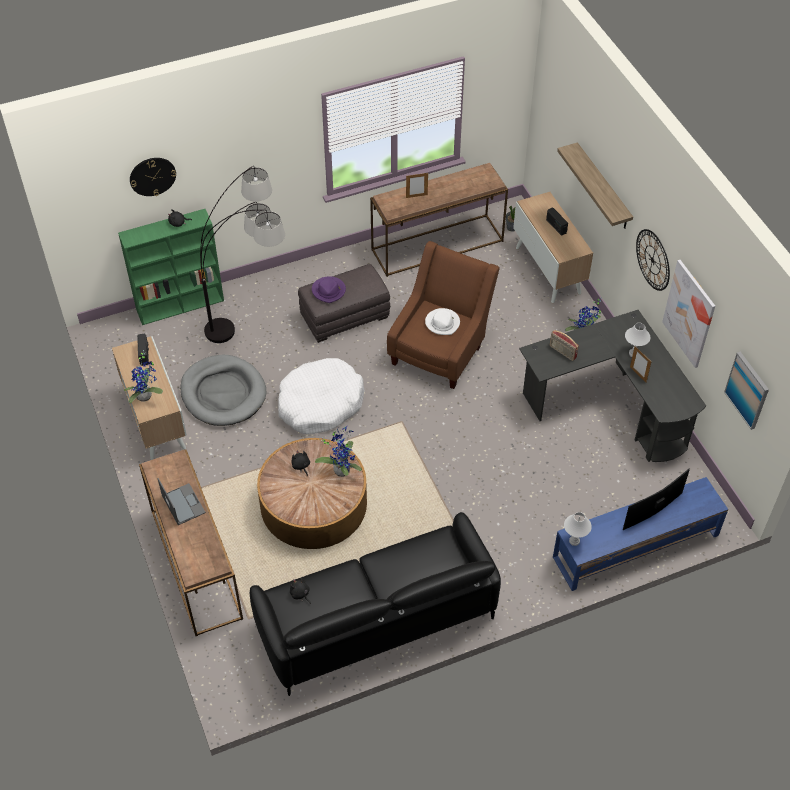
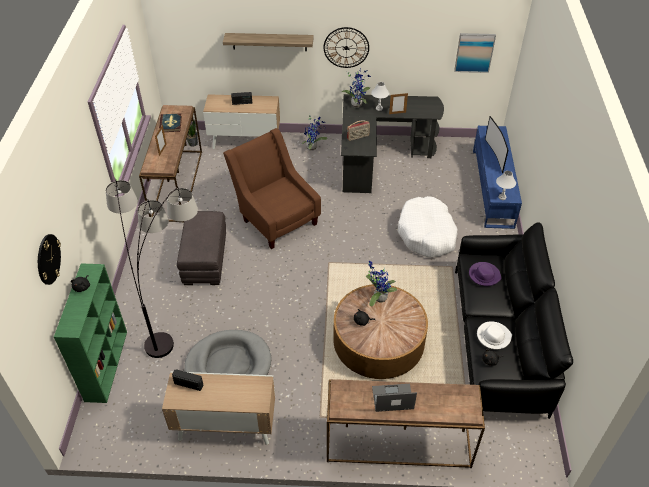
camera: 65 degrees left, 5 degrees down
(146, 396) = (240, 397): potted plant -> potted plant (357, 104)
(320, 403) = (281, 304): white dog bed -> white dog bed (426, 234)
(329, 291) = (197, 244): purple hat -> purple hat (484, 275)
(442, 323) = (279, 191): white hat -> white hat (493, 336)
(461, 183) = (170, 124): none -> book
(689, 313) = (399, 52): picture -> none

